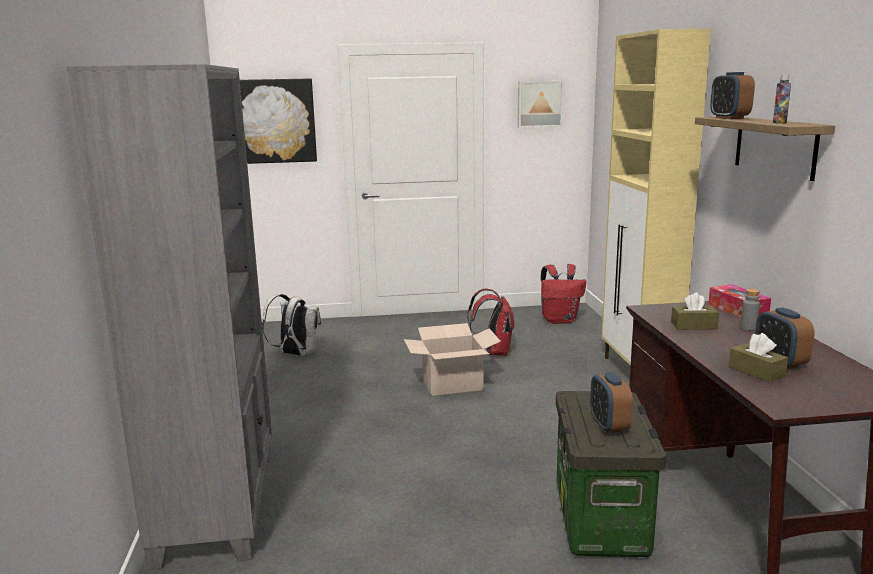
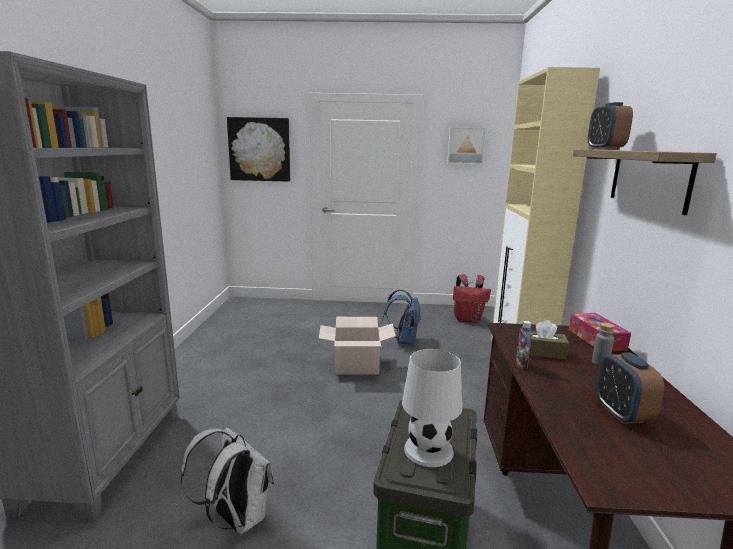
camera: 10 degrees right, 0 degrees up
(295, 354) = (253, 325): white backpack -> white backpack (235, 518)
(494, 352) = (403, 341): red backpack -> blue backpack
(609, 425) = (429, 450): alarm clock -> white table lamp
(756, 371) = (590, 423): brown tissue box -> none
(779, 123) = (651, 150): bottle -> bottle (521, 365)

